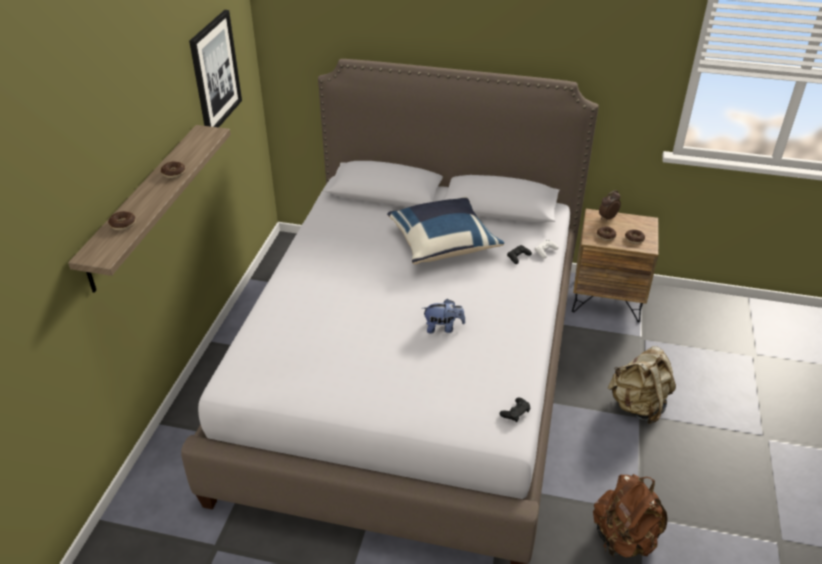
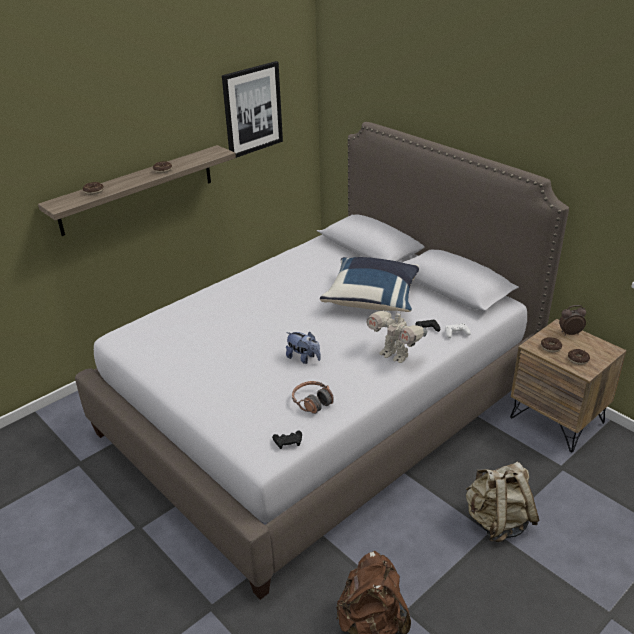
camera: 35 degrees right, 5 degrees down
(496, 366) = (312, 402): none -> headphones
(518, 292) = (395, 355): none -> toy robot

